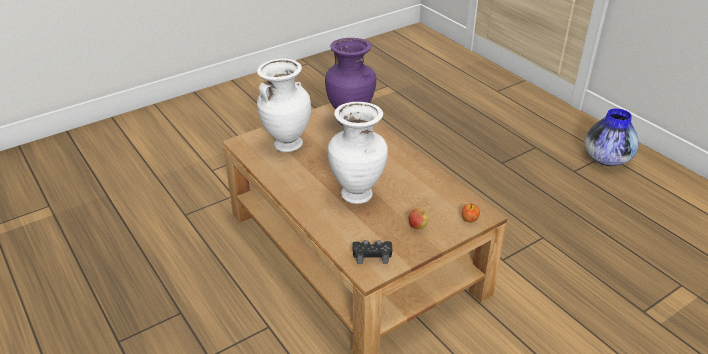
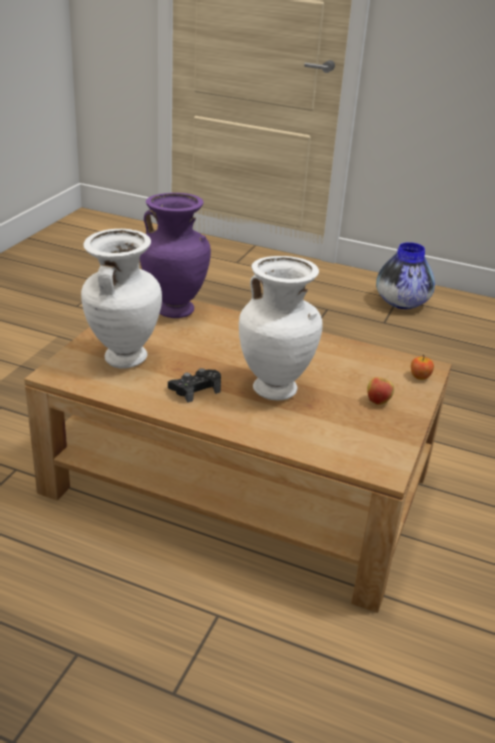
camera: 35 degrees left, 5 degrees down
(372, 254) = (365, 449): black game controller -> black game controller (195, 389)

